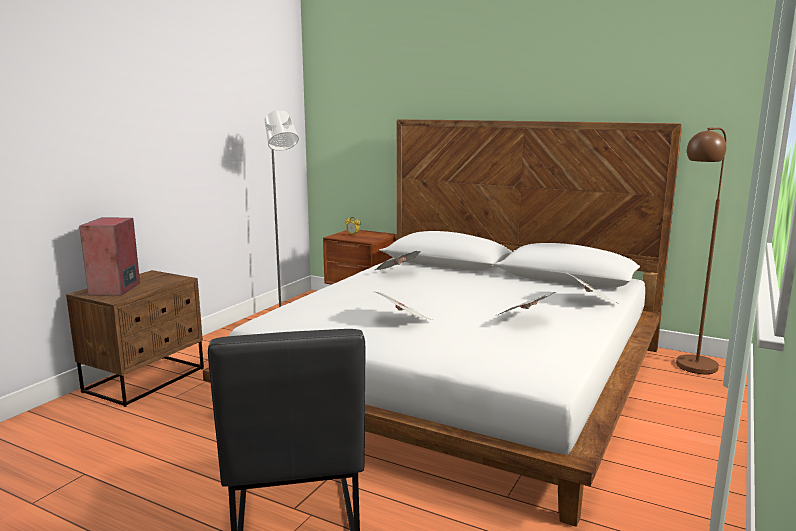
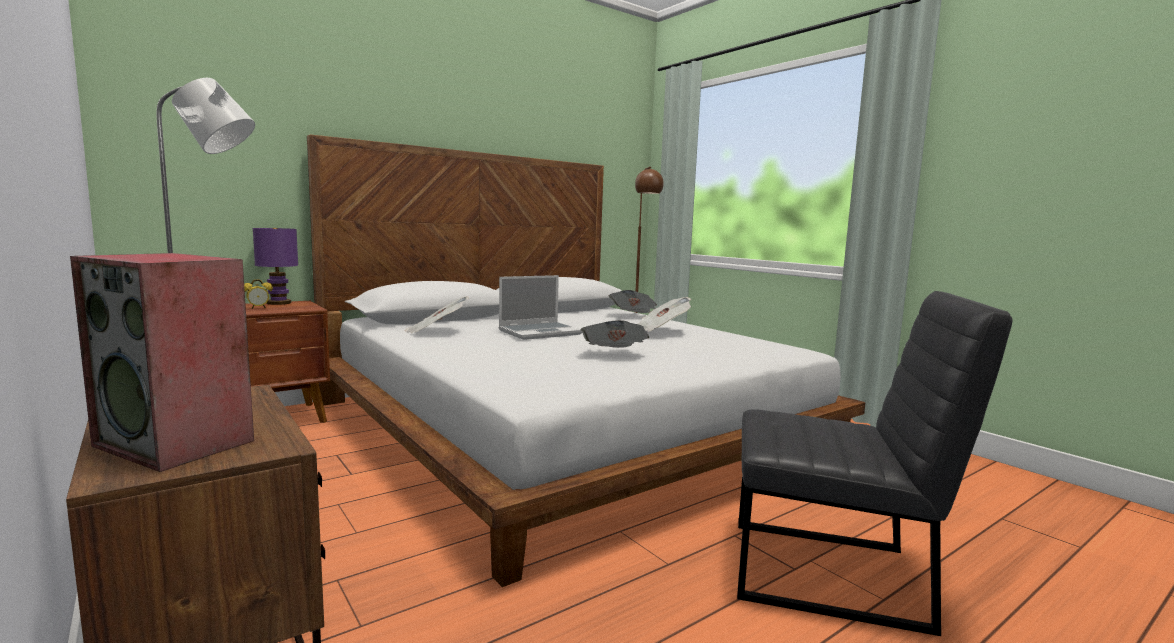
camera: 65 degrees left, 5 degrees down
(375, 233) = (278, 303): none -> purple table lamp
(437, 291) = (540, 332): none -> laptop

